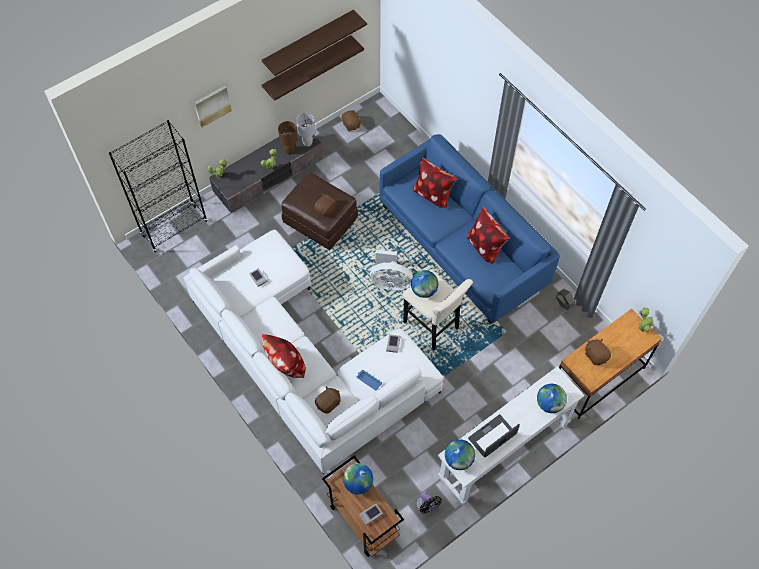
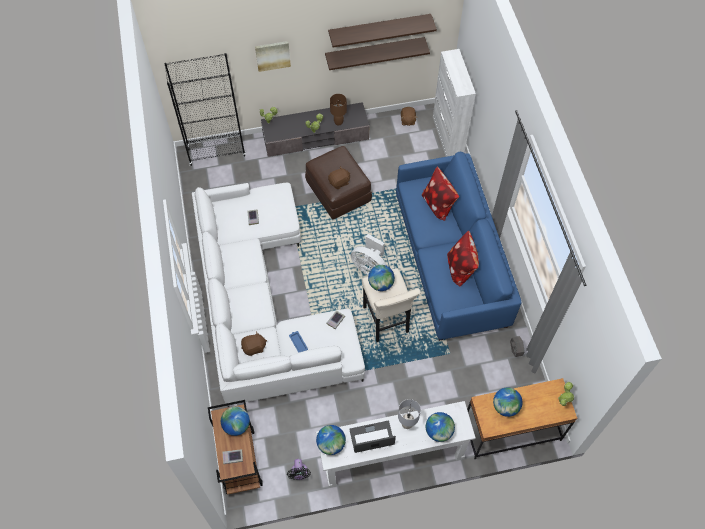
camera: 25 degrees right, 0 degrees up
(286, 365) = (236, 300): pillow -> none
(307, 143) = (357, 121): grey table lamp -> grey table lamp (407, 424)
(398, 127) = (447, 137): none -> white cabinet
(596, 355) = (505, 407): brown plush toy -> globe

